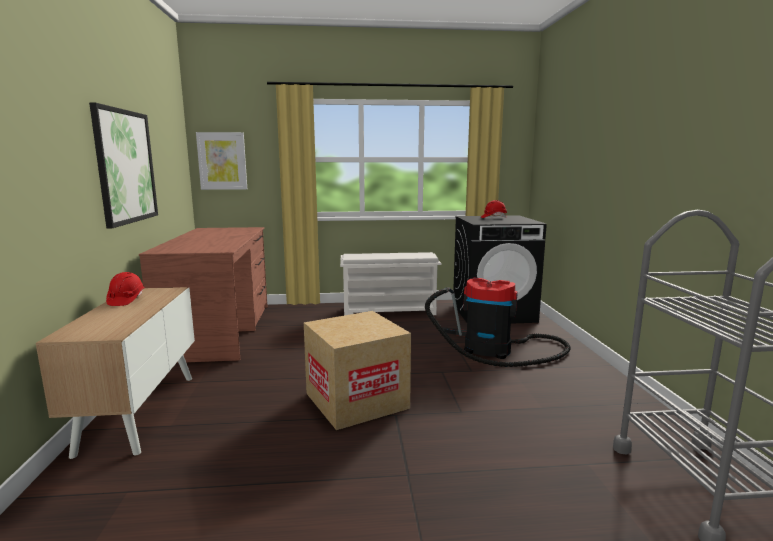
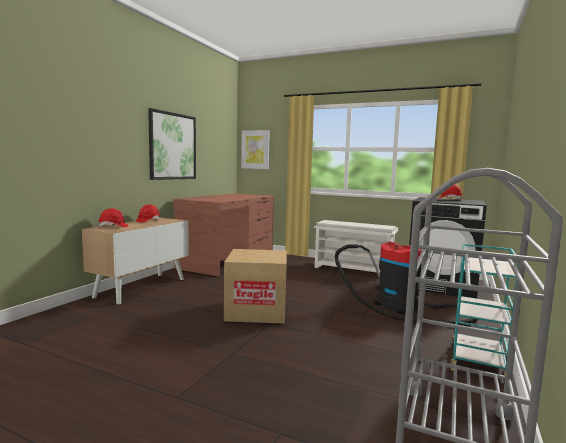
camera: 30 degrees right, 5 degrees down
(90, 325) = (113, 226): none -> red hard hat
(620, 395) = (477, 362): none -> turquoise cart

